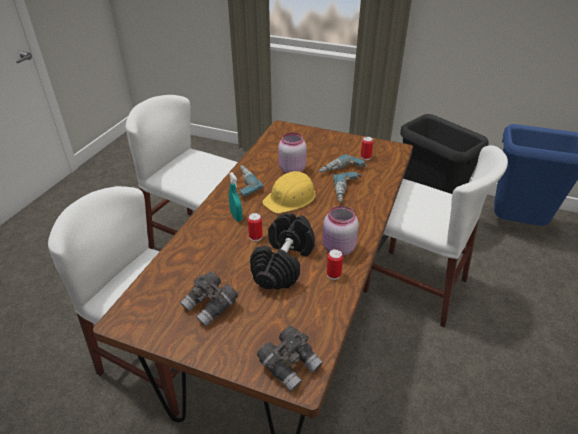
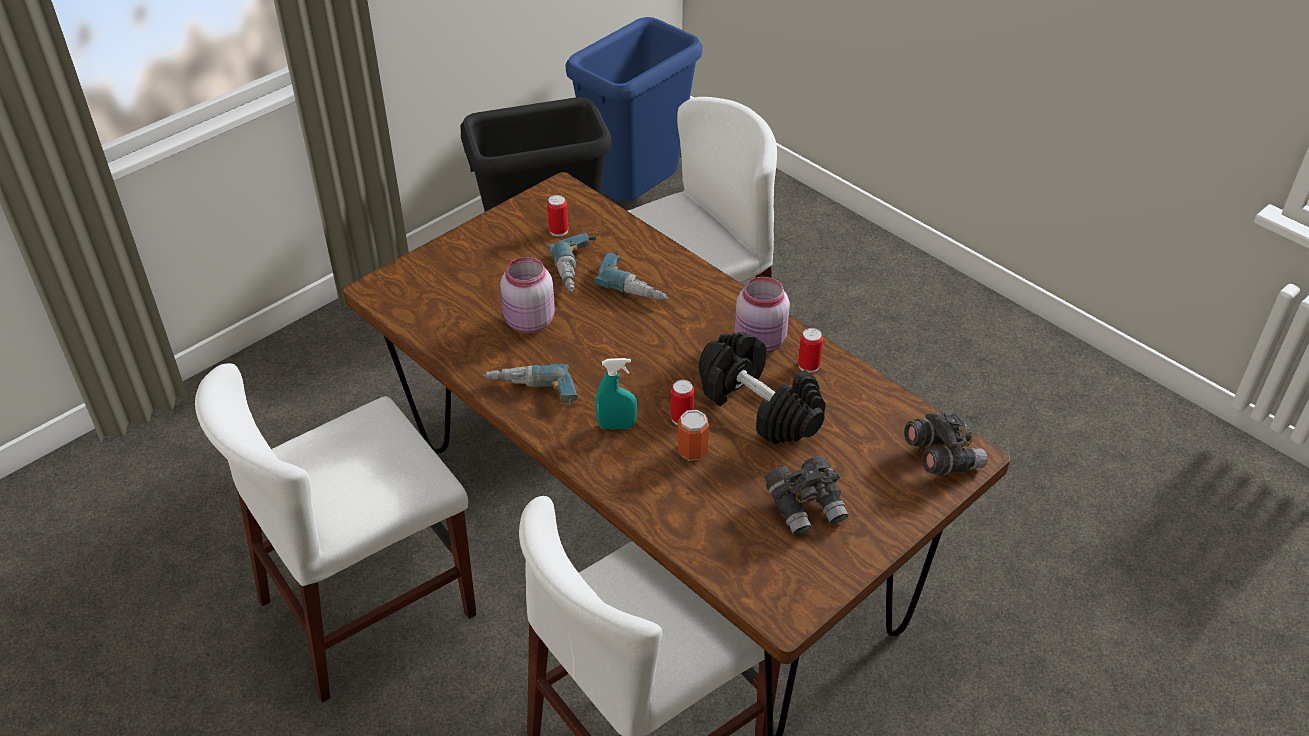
camera: 65 degrees left, 5 degrees up
(232, 248) = (692, 451): none -> can
(290, 198) = (609, 349): yellow hard hat -> none

